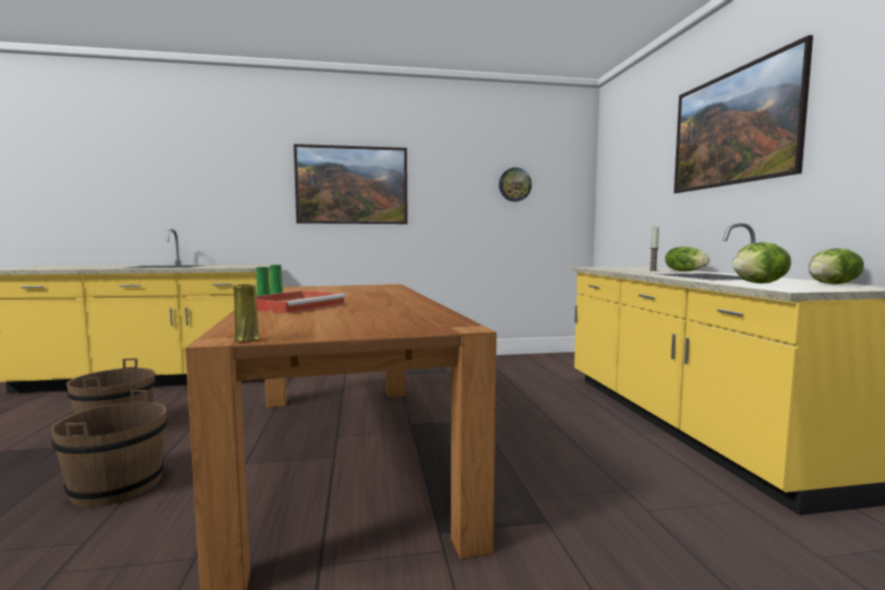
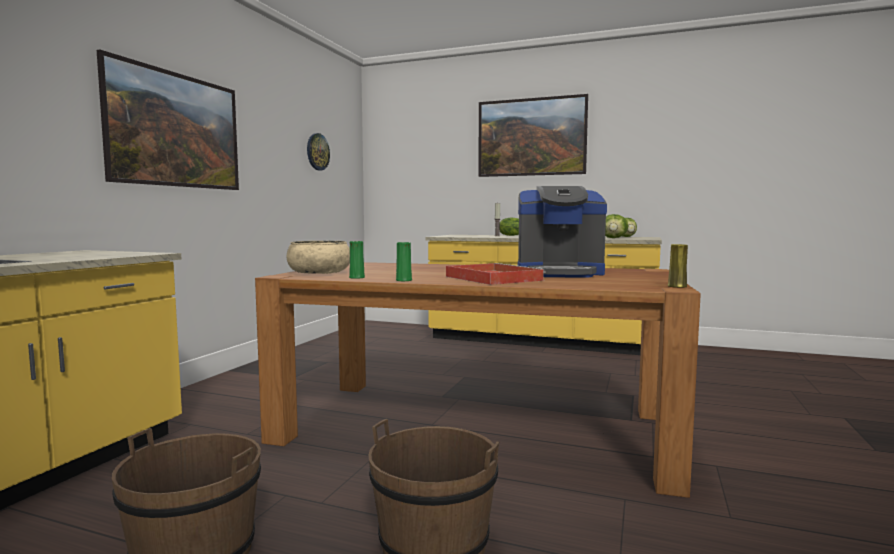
camera: 60 degrees left, 0 degrees up
(303, 288) = (319, 272): none -> beige bowl
(367, 312) = (559, 273): none -> coffee machine

